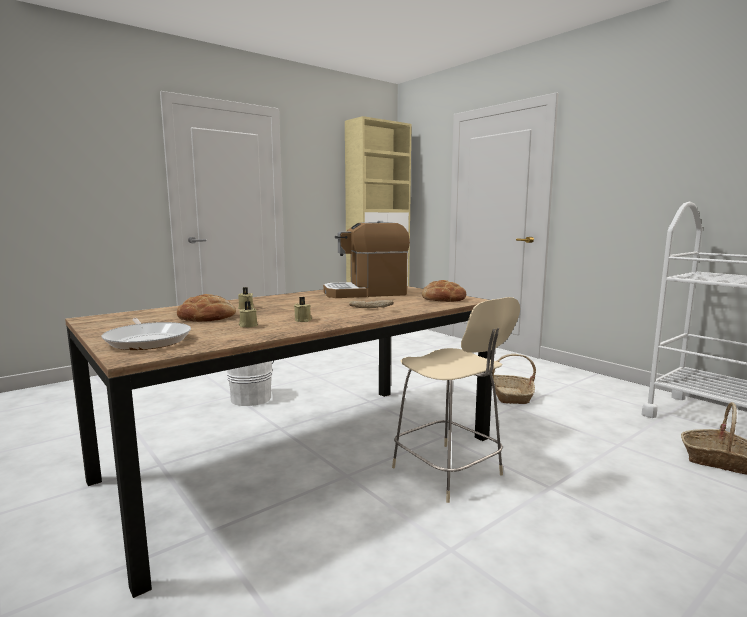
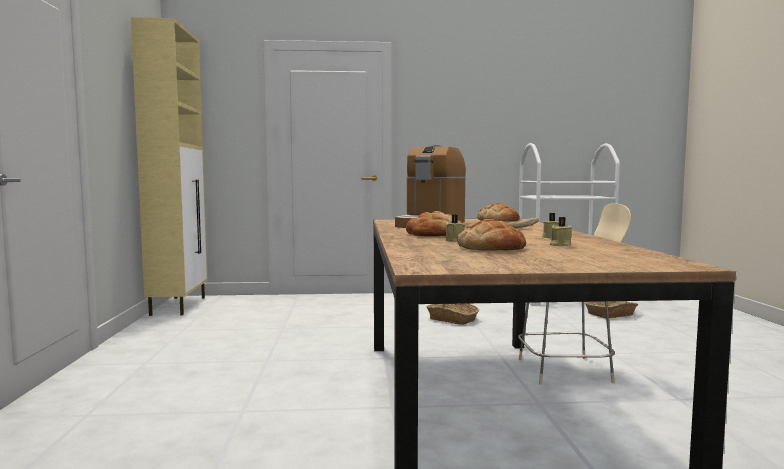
camera: 55 degrees left, 5 degrees down
(148, 340) = (606, 260): frying pan -> none
(251, 397) = (270, 403): white bucket -> none
(282, 301) = (435, 234): none -> bread

